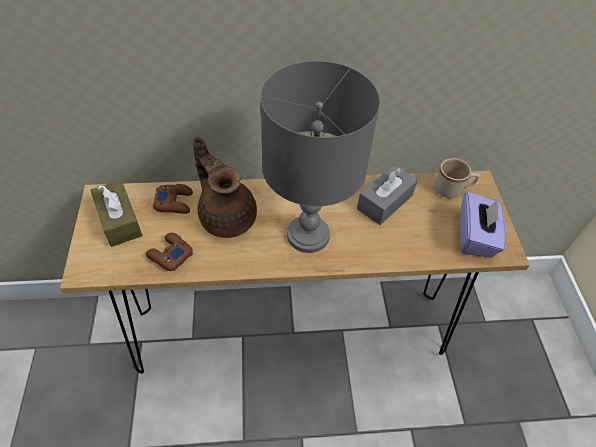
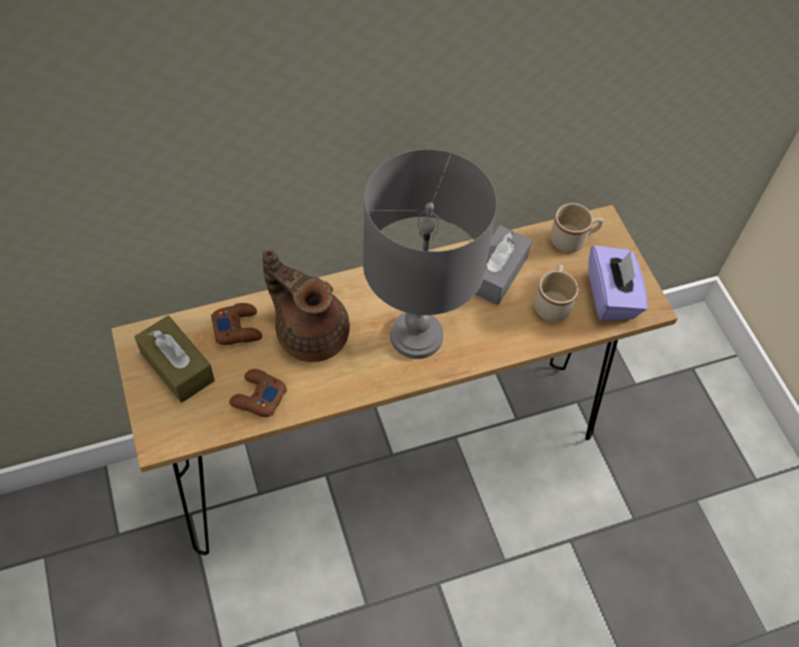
camera: 15 degrees left, 5 degrees up
(425, 232) = (552, 303): none -> beige mug

